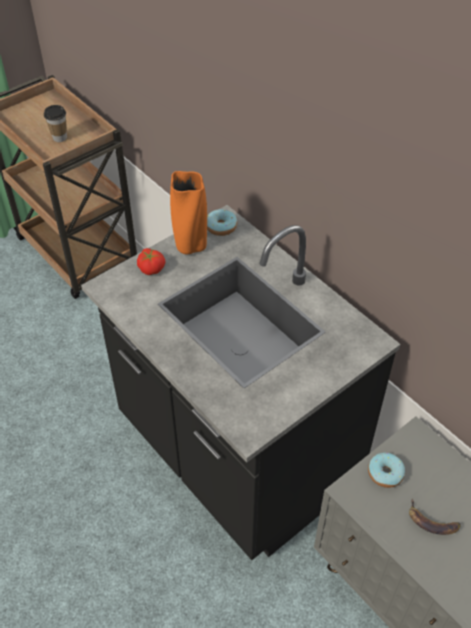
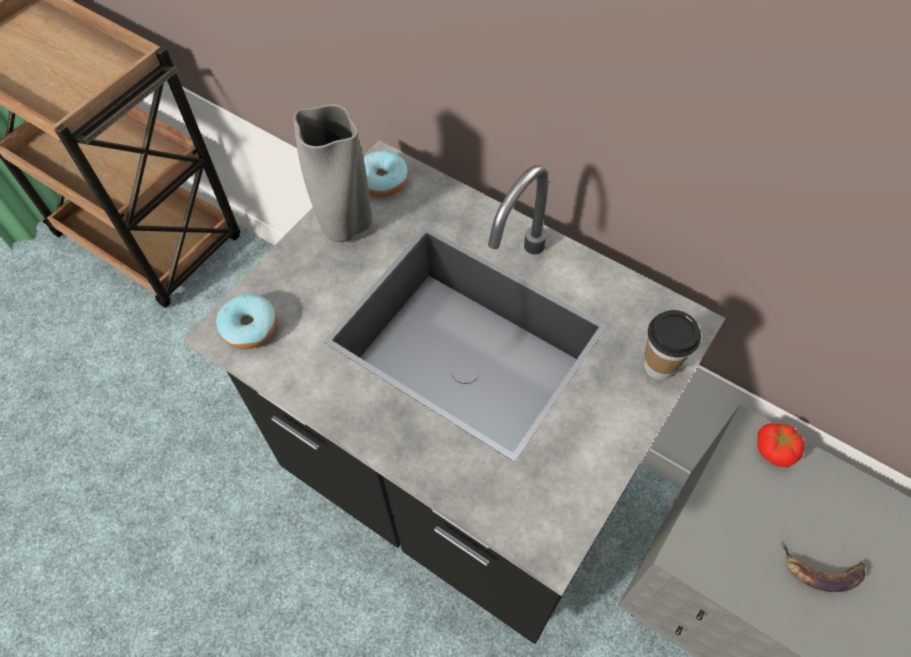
camera: 15 degrees left, 10 degrees up
(60, 138) = (71, 78): cup -> cup (659, 366)
(151, 268) = (293, 279): tomato -> tomato (775, 449)
(190, 247) = (345, 226): orange vase -> grey vase
(385, 473) = (730, 510): donut -> donut (250, 327)

